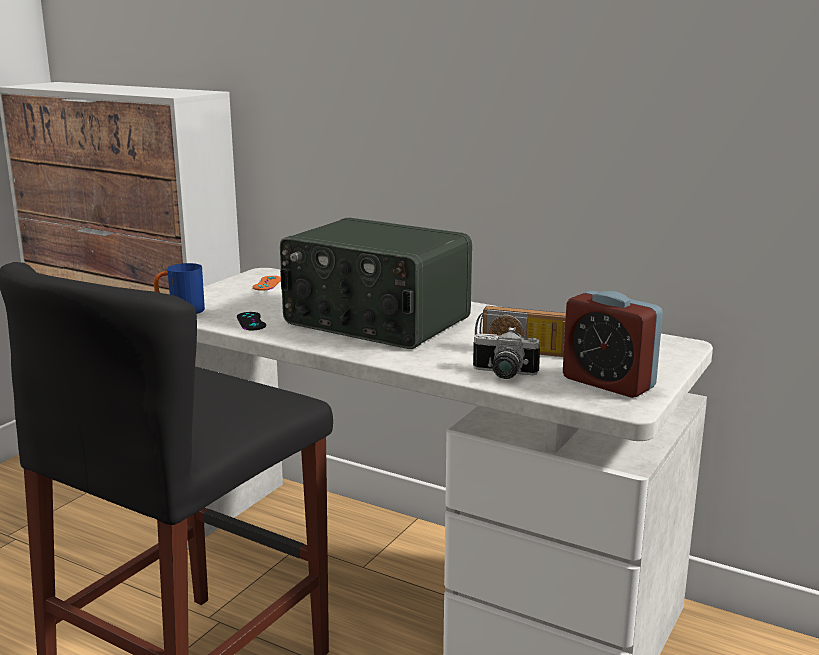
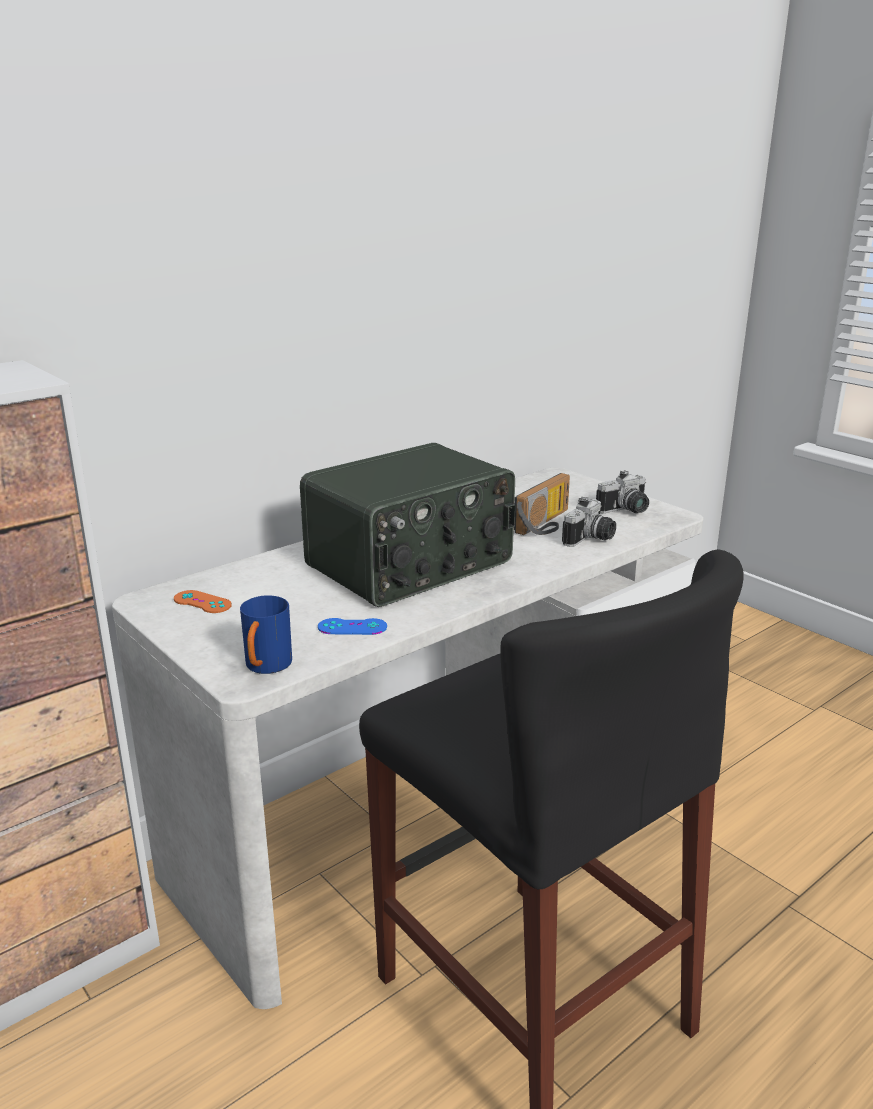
camera: 70 degrees left, 5 degrees up
(251, 321) = (352, 627): black game controller -> blue game controller
(608, 383) = (626, 511): alarm clock -> camera

